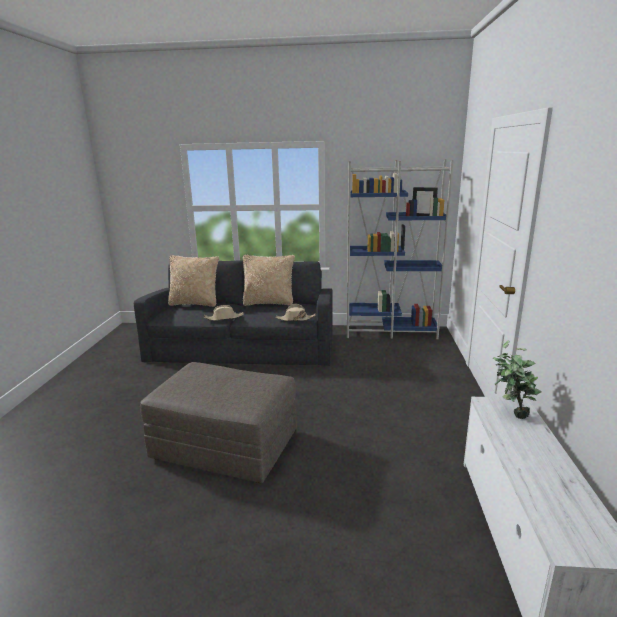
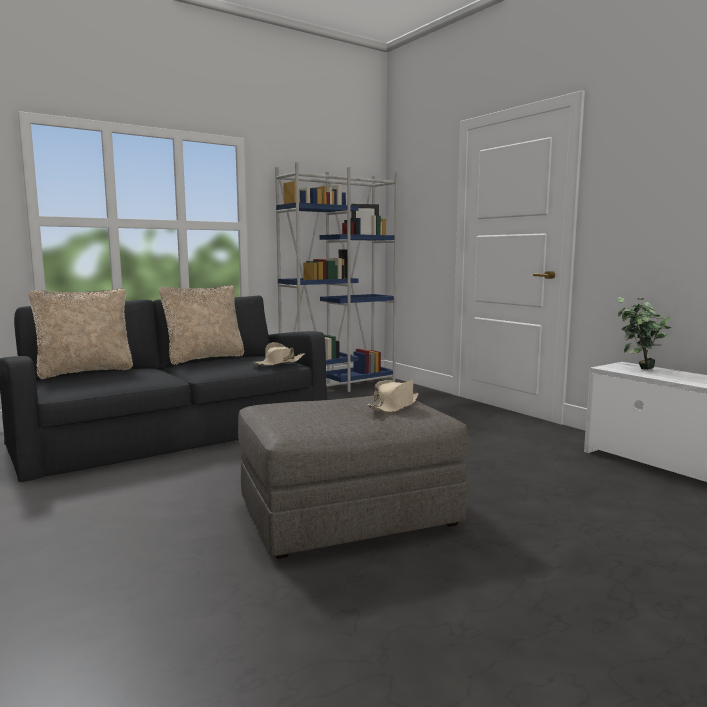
camera: 40 degrees left, 10 degrees down
(224, 317) = (173, 375): beige hat -> beige hat (394, 406)

